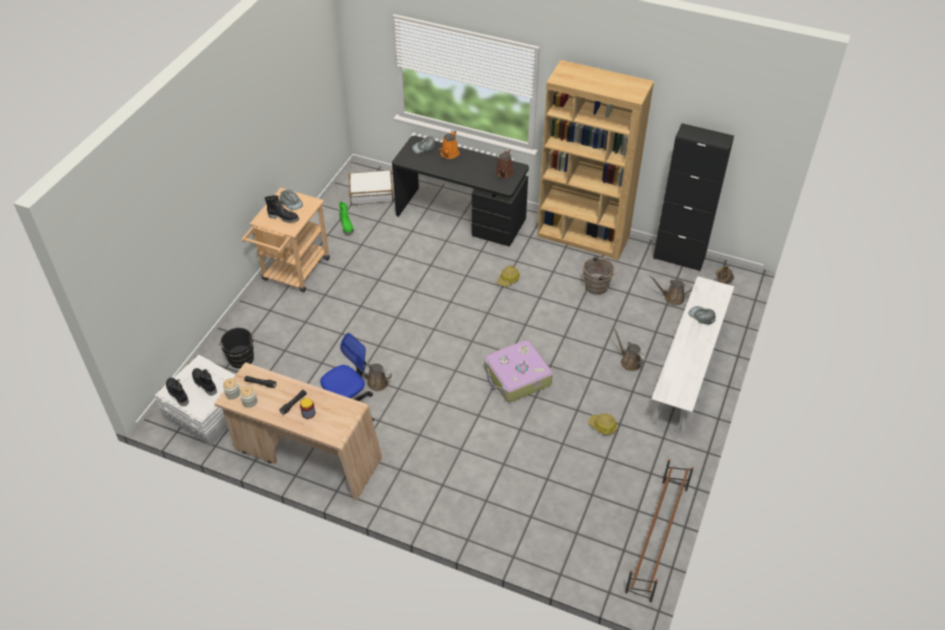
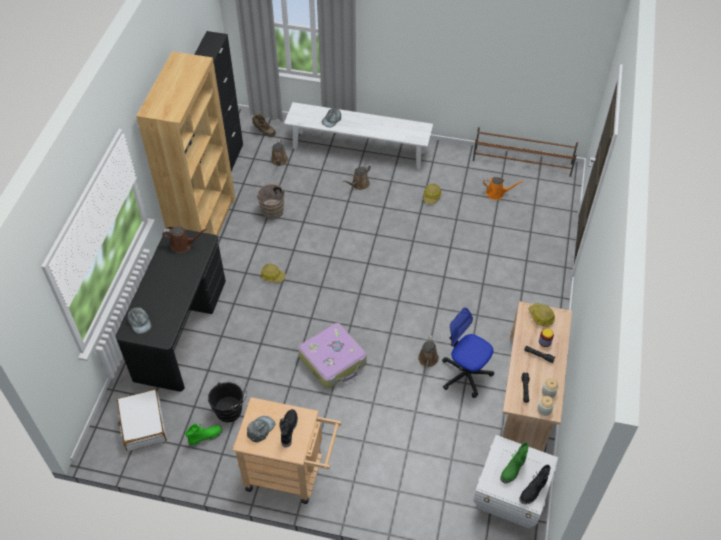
camera: 100 degrees left, 5 degrees up
(204, 384) = (513, 469): black boot -> green boot
(241, 360) = (430, 488): black bucket -> black bucket (231, 410)
(340, 417) = (541, 317): none -> hard hat
(449, 154) = (151, 297): orange watering can -> orange watering can (497, 193)
(517, 377) = (395, 255): suitcase -> suitcase (333, 361)

